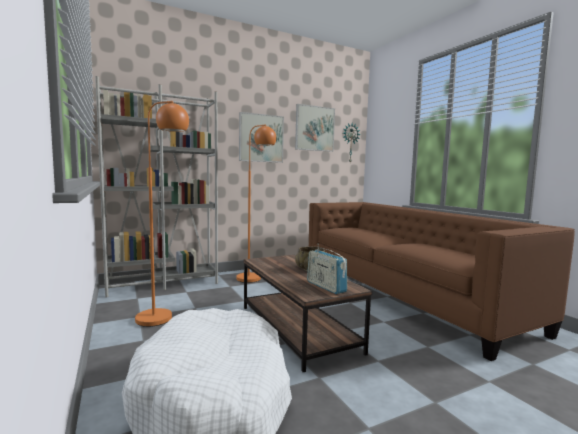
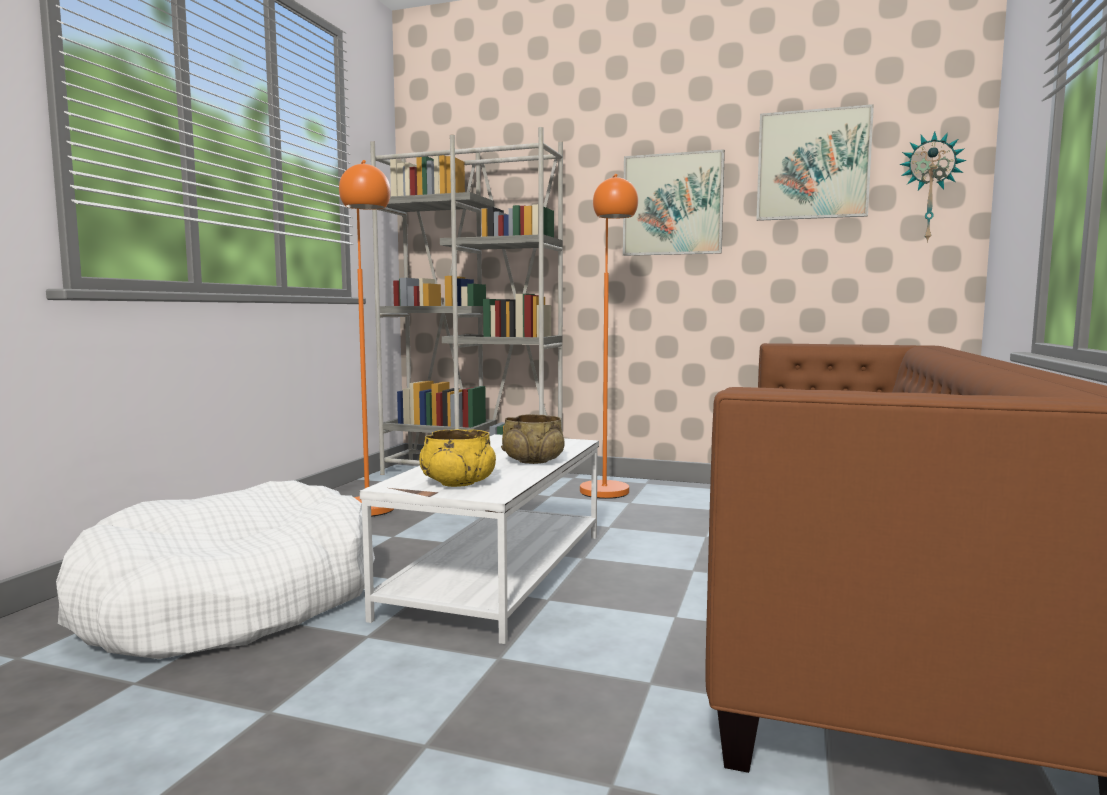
camera: 45 degrees right, 0 degrees up
(298, 328) = (500, 573): brown coffee table -> white coffee table
(325, 287) = (458, 483): radio -> yellow bowl

